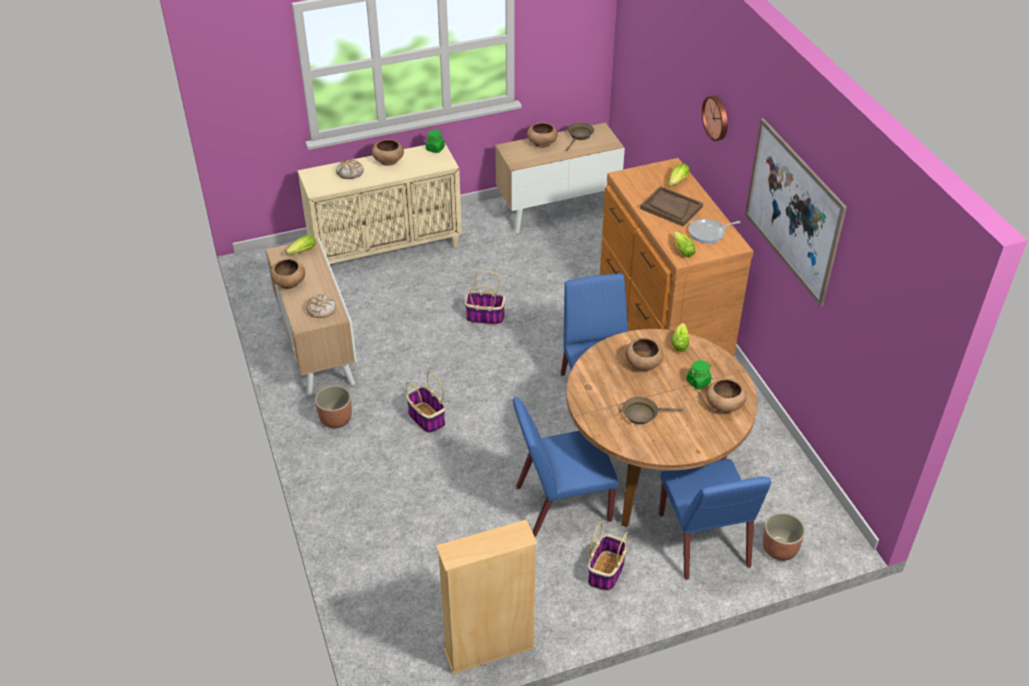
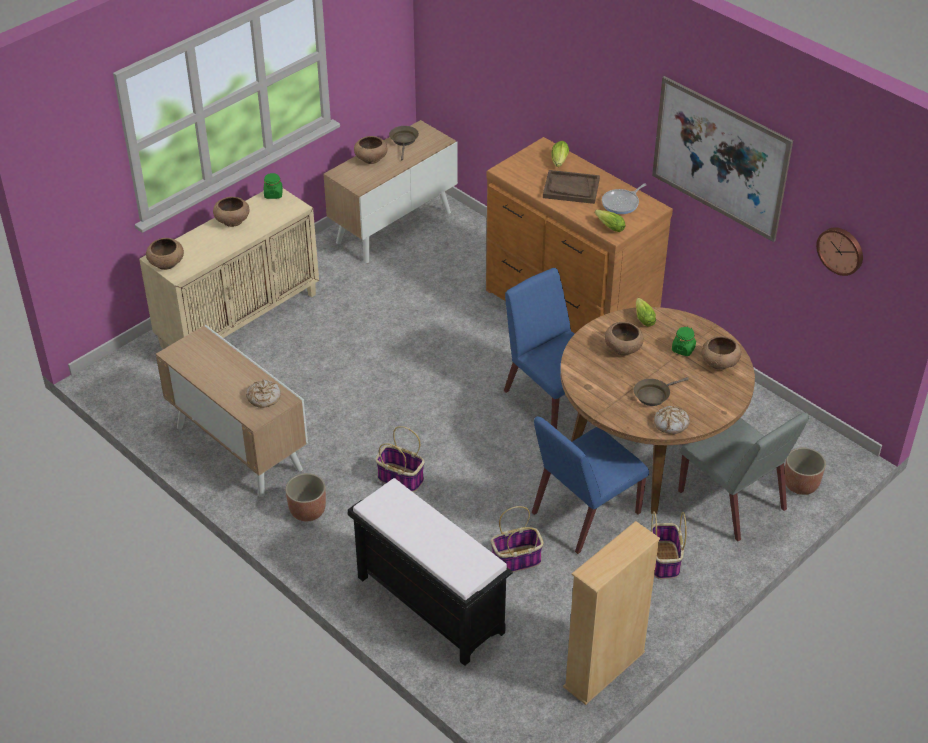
camera: 25 degrees left, 0 degrees up
(289, 283) = (208, 381): brown bowl -> brown bowl (166, 263)
(301, 252) = (197, 345): lettuce -> none
(350, 173) = (200, 245): bread -> bread (671, 423)
(379, 533) = (428, 604): none -> black bench
(484, 317) = (391, 359): basket -> basket (516, 560)
(704, 541) = (733, 501): blue chair -> grey chair
(717, 117) = (594, 86): wall clock -> wall clock (841, 250)

